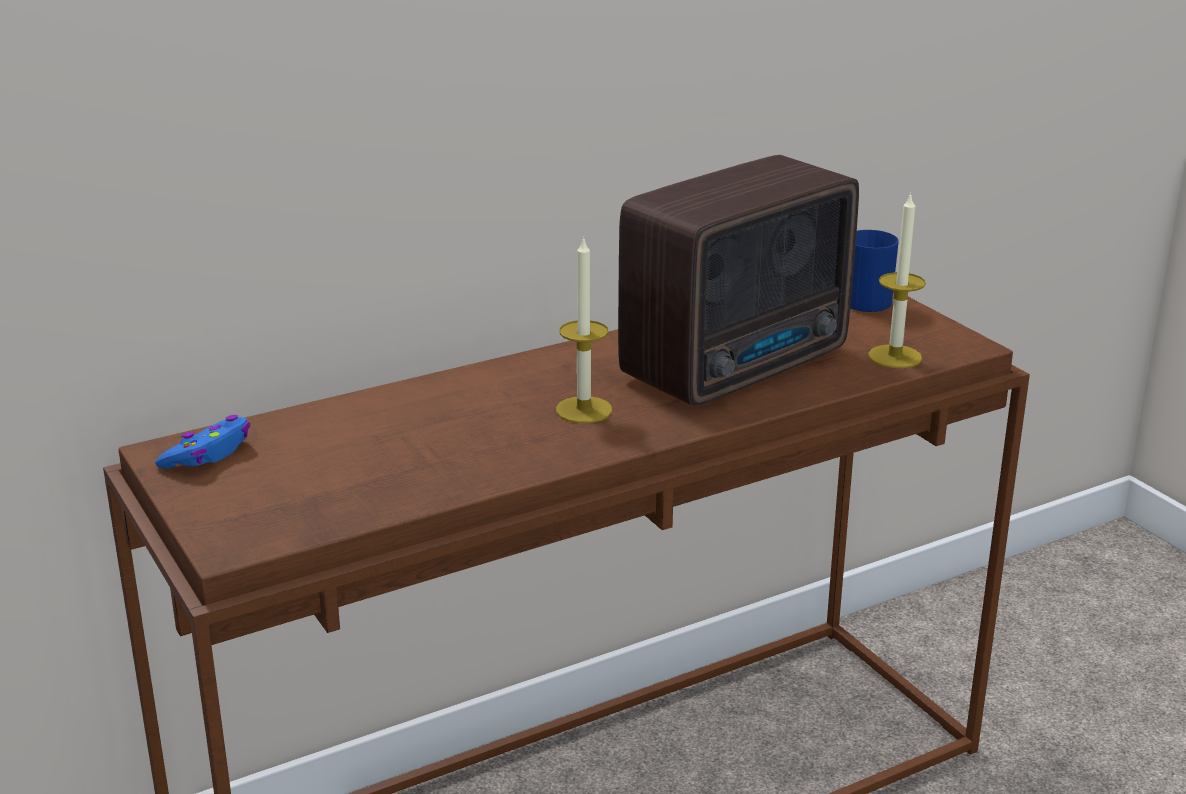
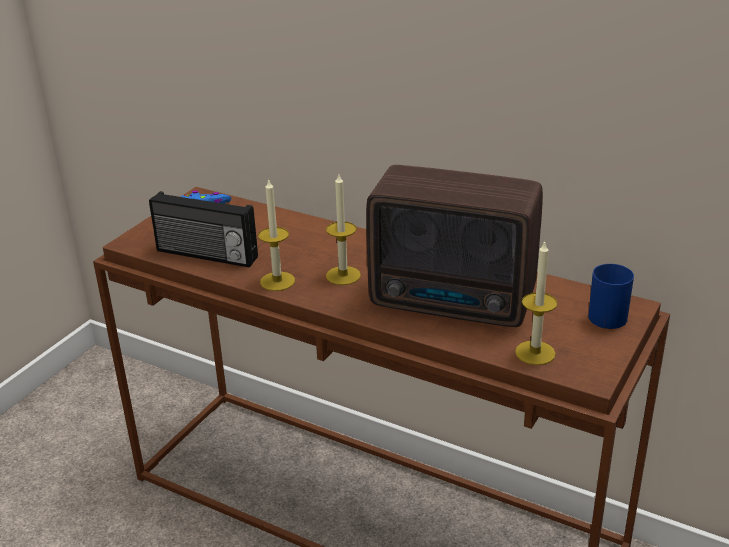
camera: 60 degrees right, 5 degrees up
(379, 491) = (206, 255): none -> radio
(537, 457) = (277, 281): none -> candle

